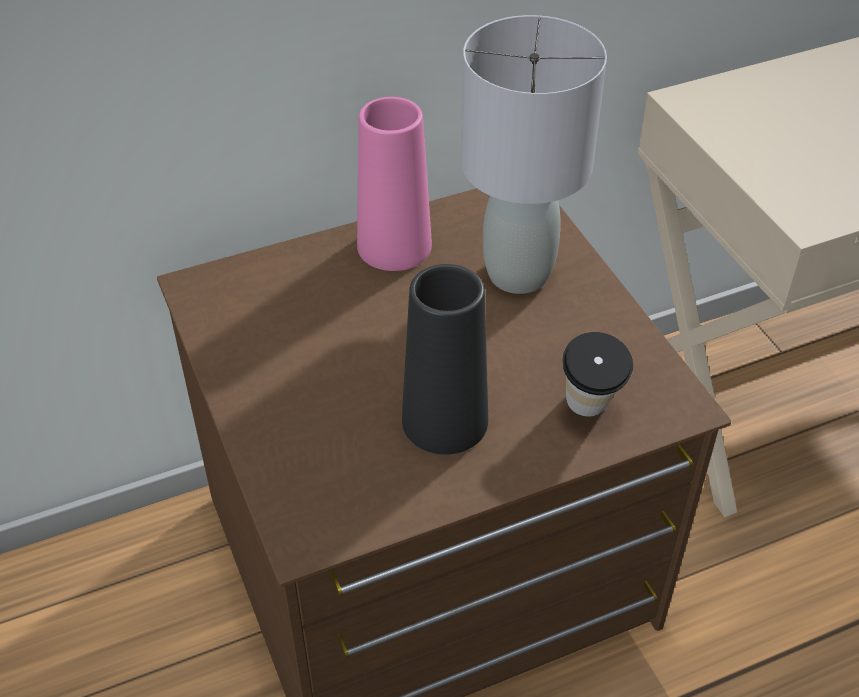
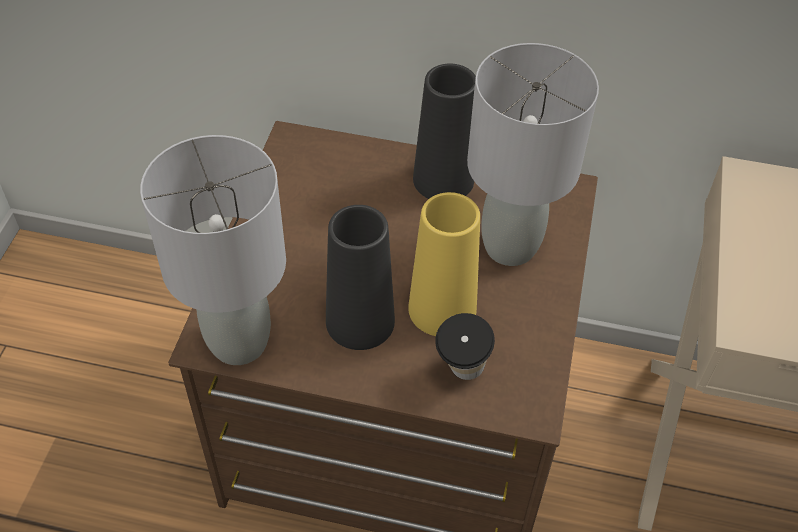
camera: 35 degrees right, 5 degrees up
(339, 514) = (239, 342): none -> grey table lamp
(394, 246) = (443, 179): pink vase -> black vase
(512, 364) = (442, 309): none -> yellow vase

